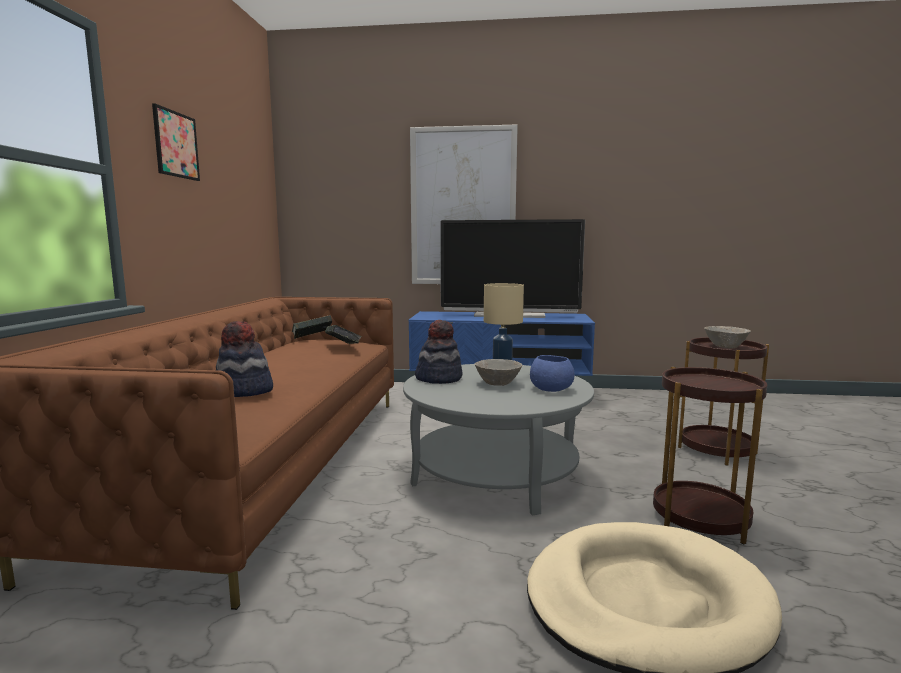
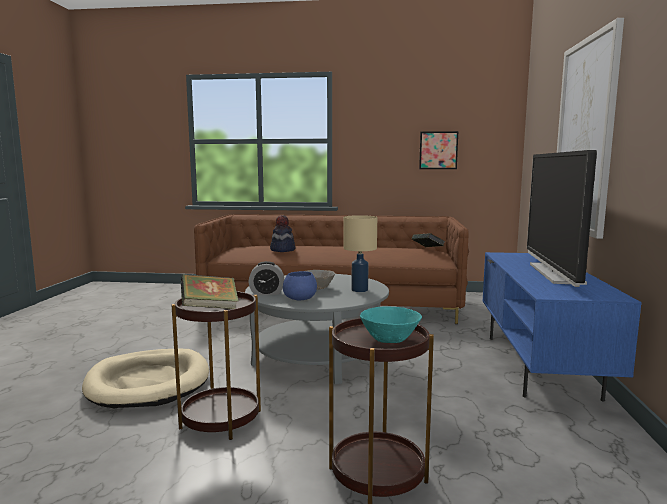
camera: 90 degrees right, 0 degrees up
(176, 144) = (386, 117): picture -> picture (438, 150)
(343, 347) = (402, 255): book -> book (210, 308)
(439, 378) = (333, 278): hat -> none
(534, 402) = (267, 293): none -> alarm clock
(725, 347) = (391, 340): grey bowl -> turquoise bowl

